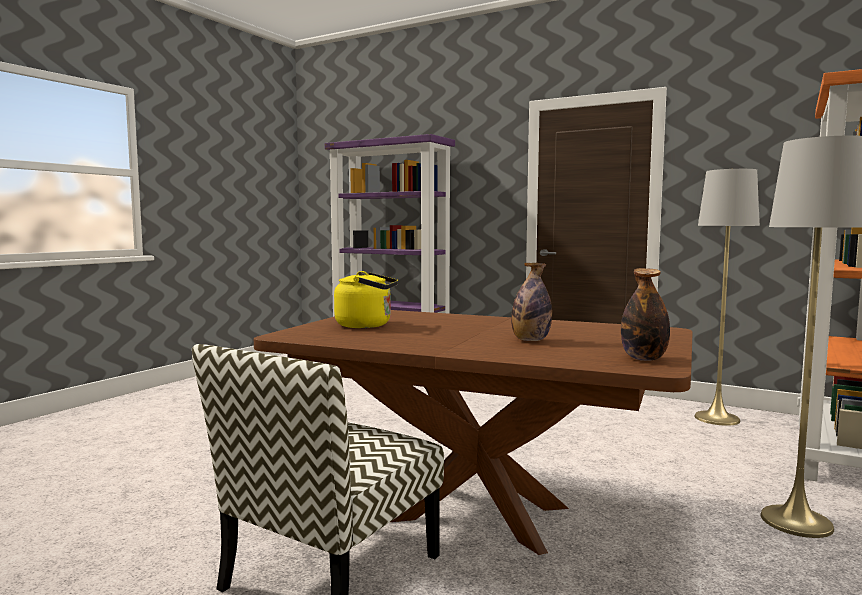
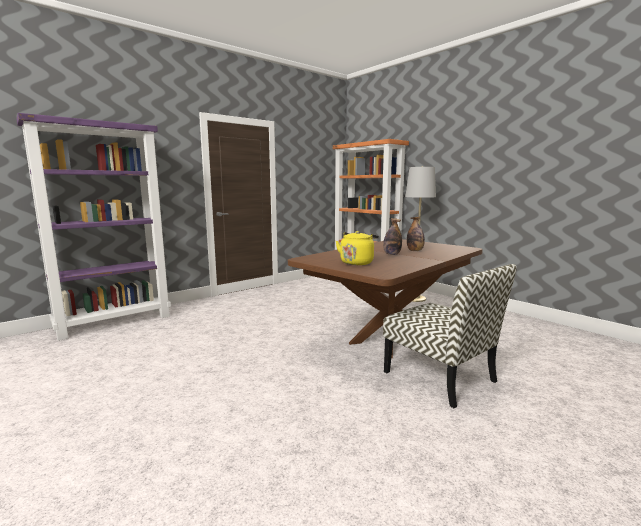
camera: 70 degrees left, 5 degrees up
(644, 359) = (454, 247): bottle -> bottle (392, 254)
(716, 418) = (318, 282): grey floor lamp -> none

